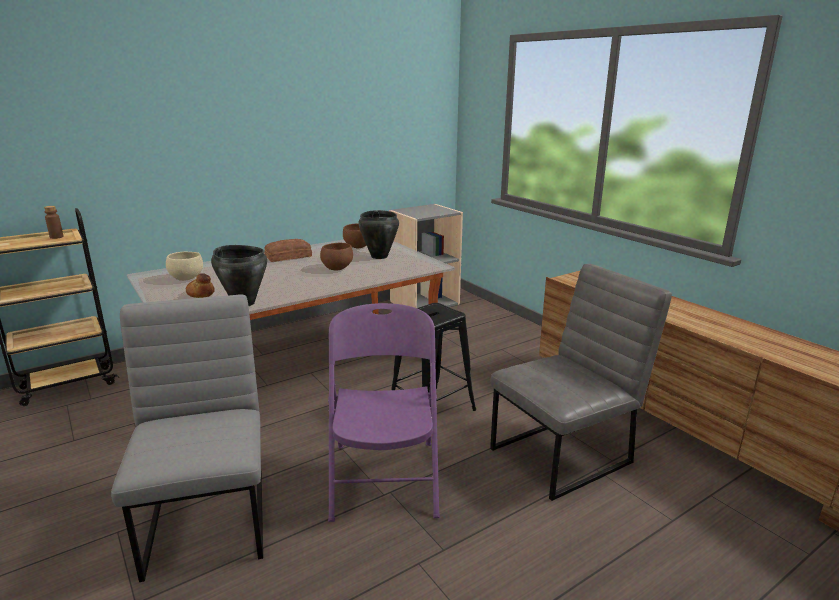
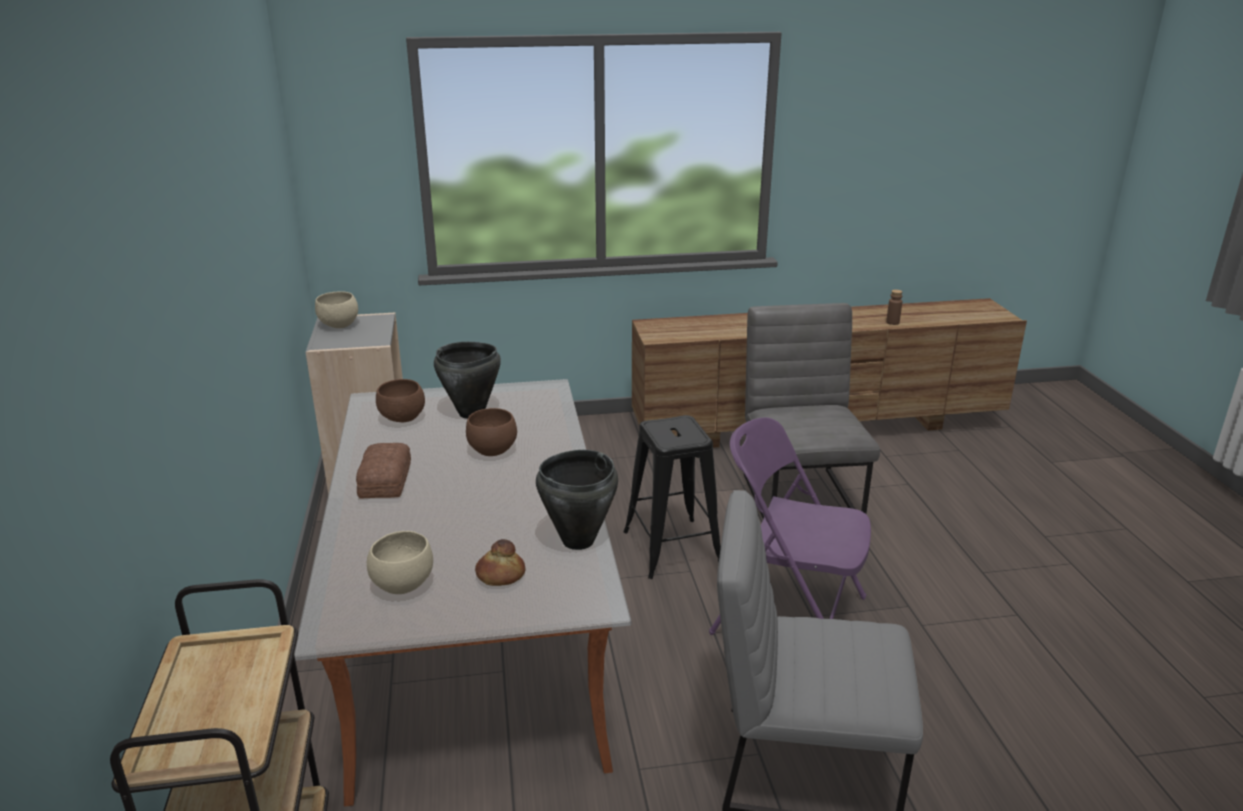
camera: 65 degrees left, 5 degrees up
(56, 237) = (212, 665): brown bottle -> brown bottle (892, 322)
(428, 208) = (339, 326): none -> beige bowl

